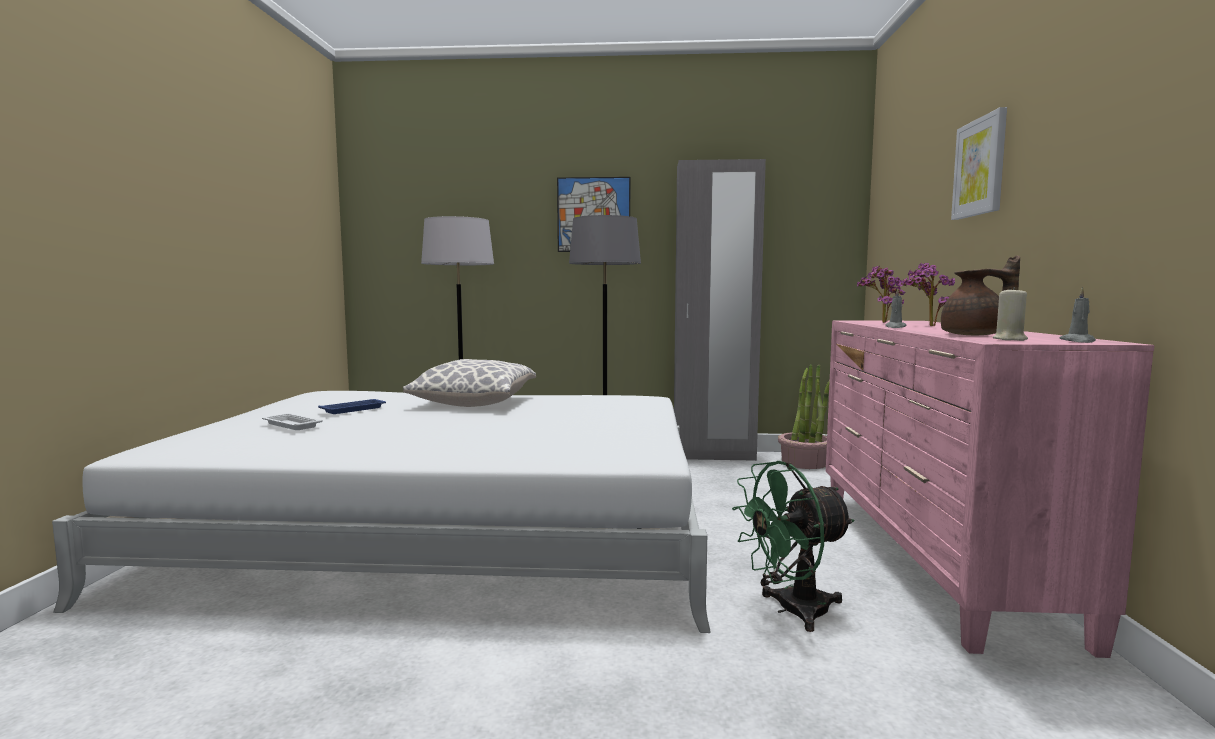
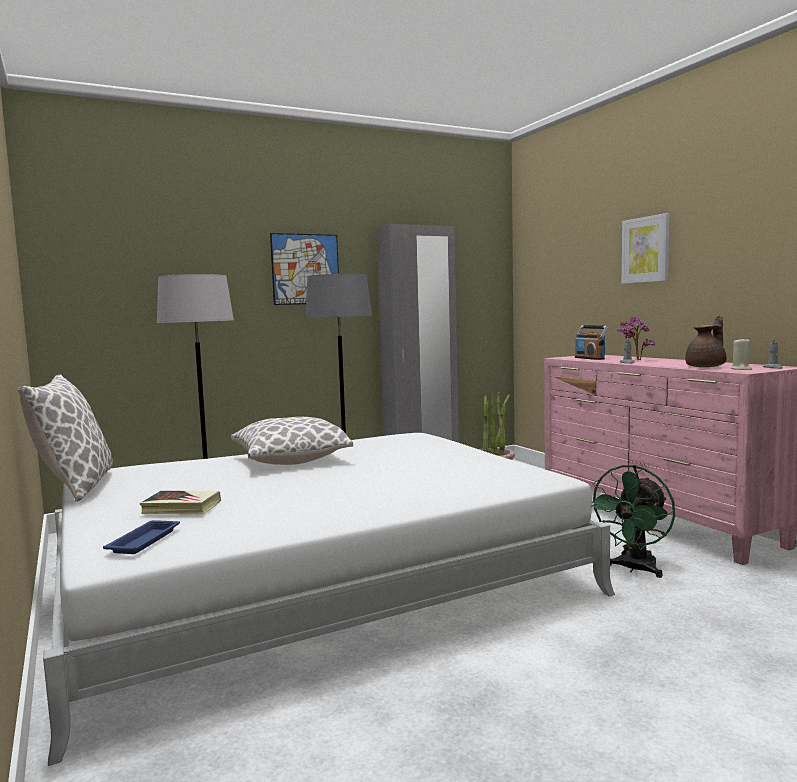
camera: 30 degrees left, 0 degrees up
(281, 399) = (75, 487): none -> pillow
(291, 425) = (181, 508): white tray -> book
(354, 409) = (200, 483): blue tray -> blue tray (145, 541)
(880, 322) = (590, 358): potted plant -> radio

